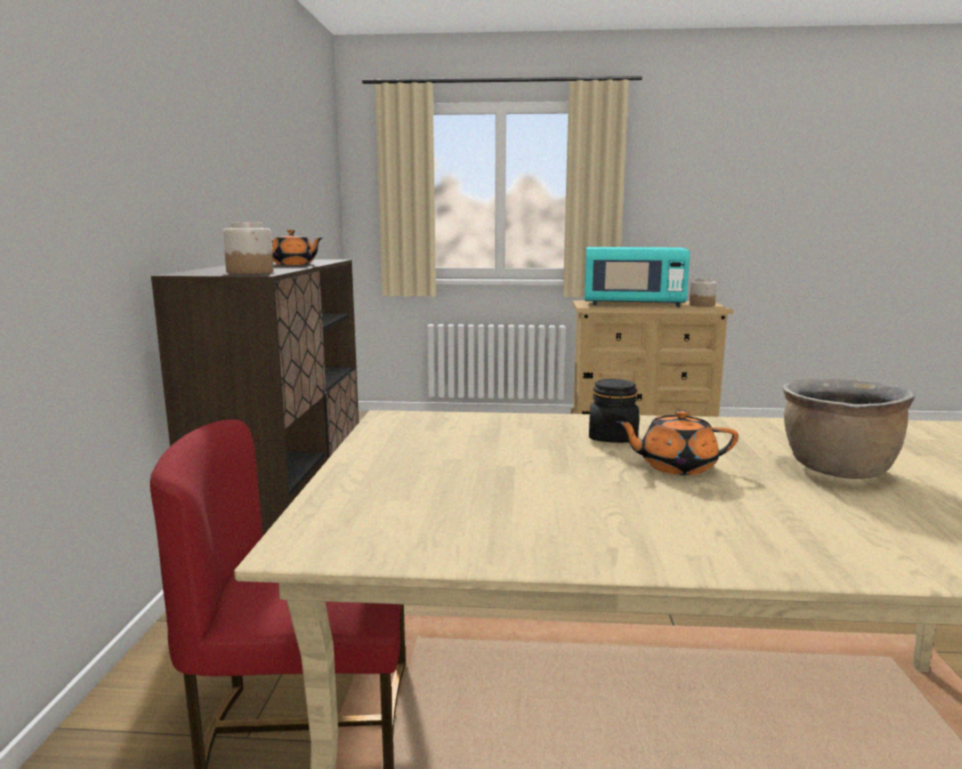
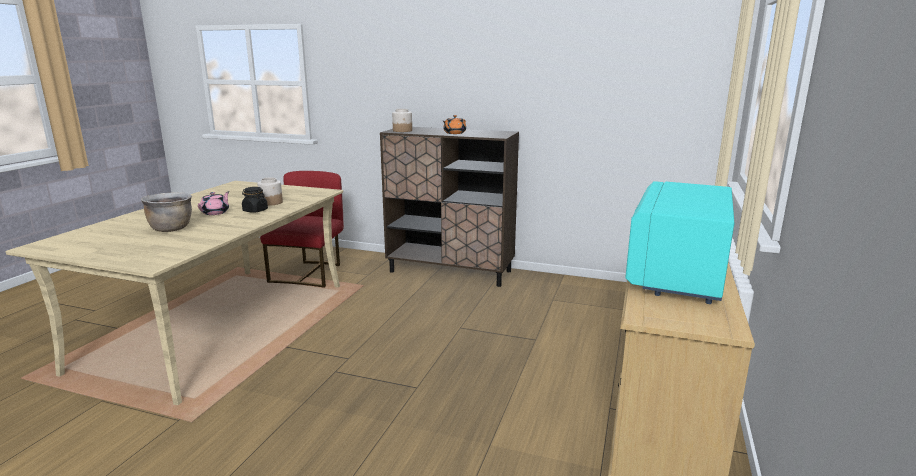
camera: 105 degrees right, 5 degrees up
(675, 466) = (216, 212): orange teapot -> pink teapot
(702, 305) = (678, 314): jar -> jar (271, 202)

